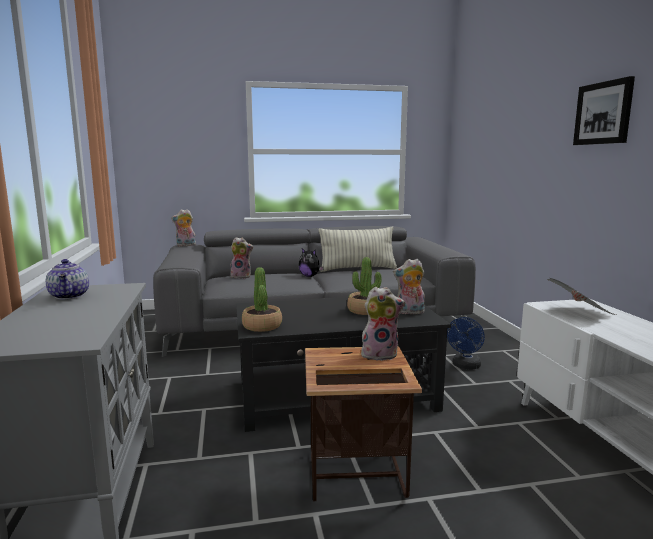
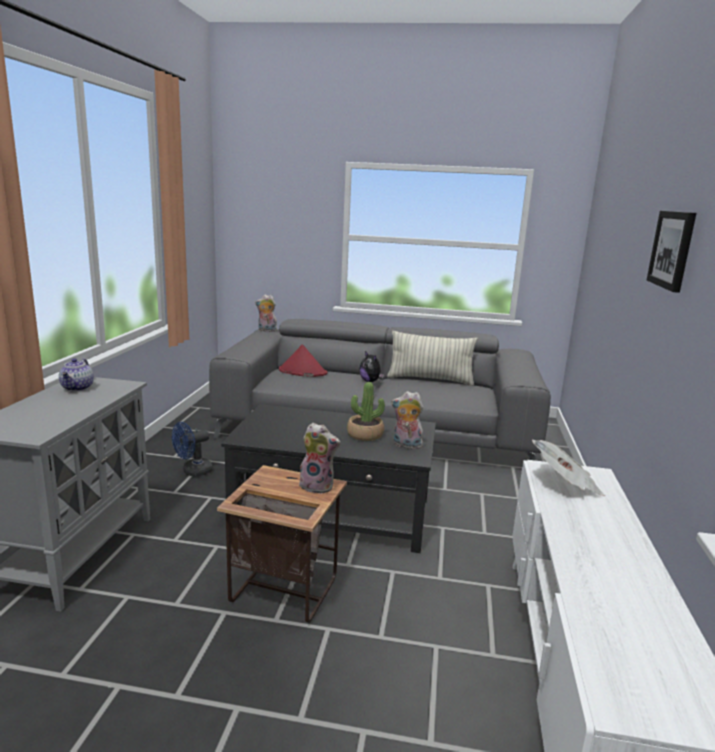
camera: 20 degrees right, 5 degrees up
(241, 276) = (302, 372): plush toy -> red hat
(262, 326) = (253, 434): potted plant -> none
(465, 366) = (493, 511): blue fan -> blue fan (193, 472)

